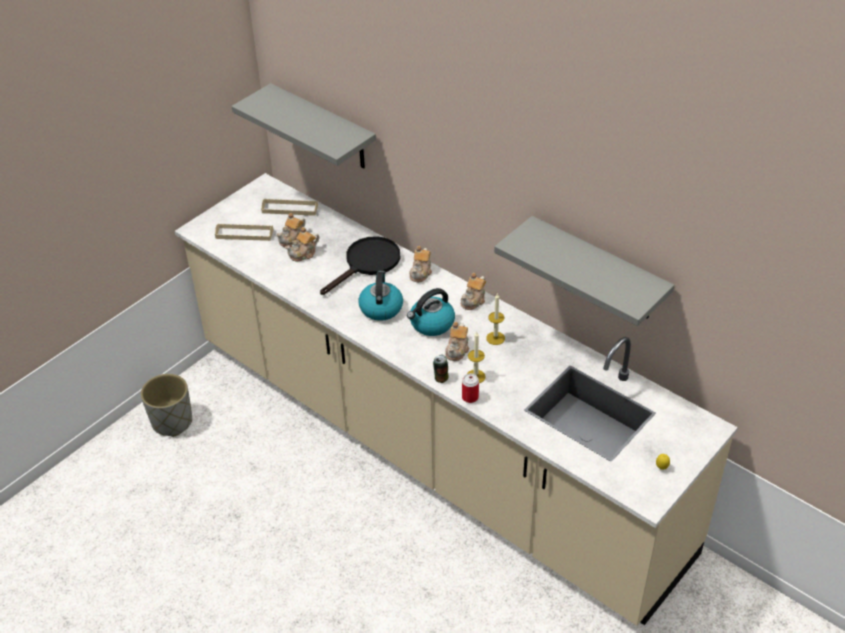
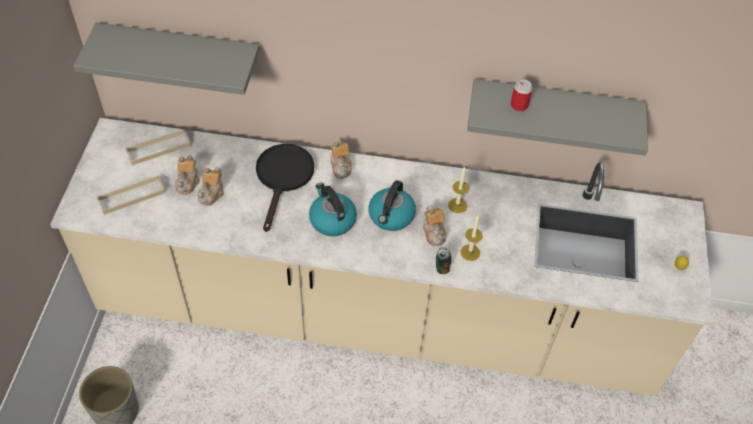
camera: 35 degrees left, 10 degrees up
(470, 397) = (481, 276): can -> can (519, 105)
(473, 300) = (410, 175): teapot -> none

